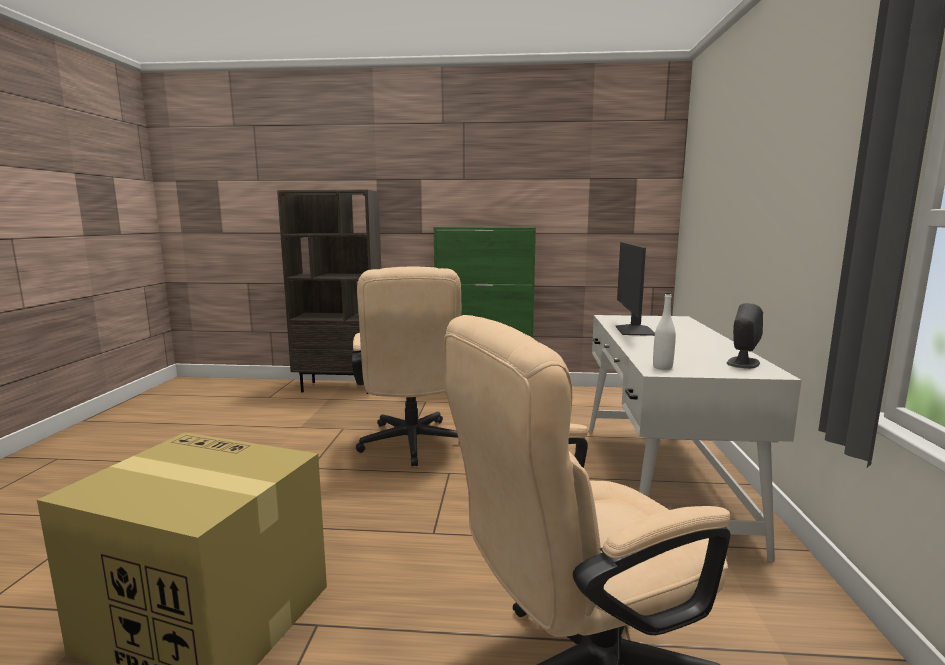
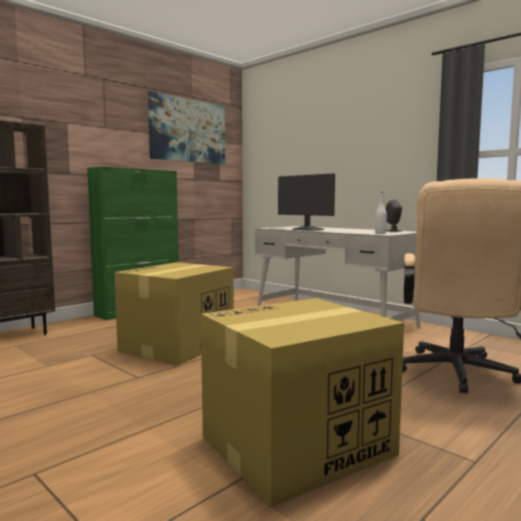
camera: 50 degrees left, 5 degrees down
(411, 446) = (177, 346): beige office chair -> cardboard box
(580, 169) = (188, 131): none -> picture

